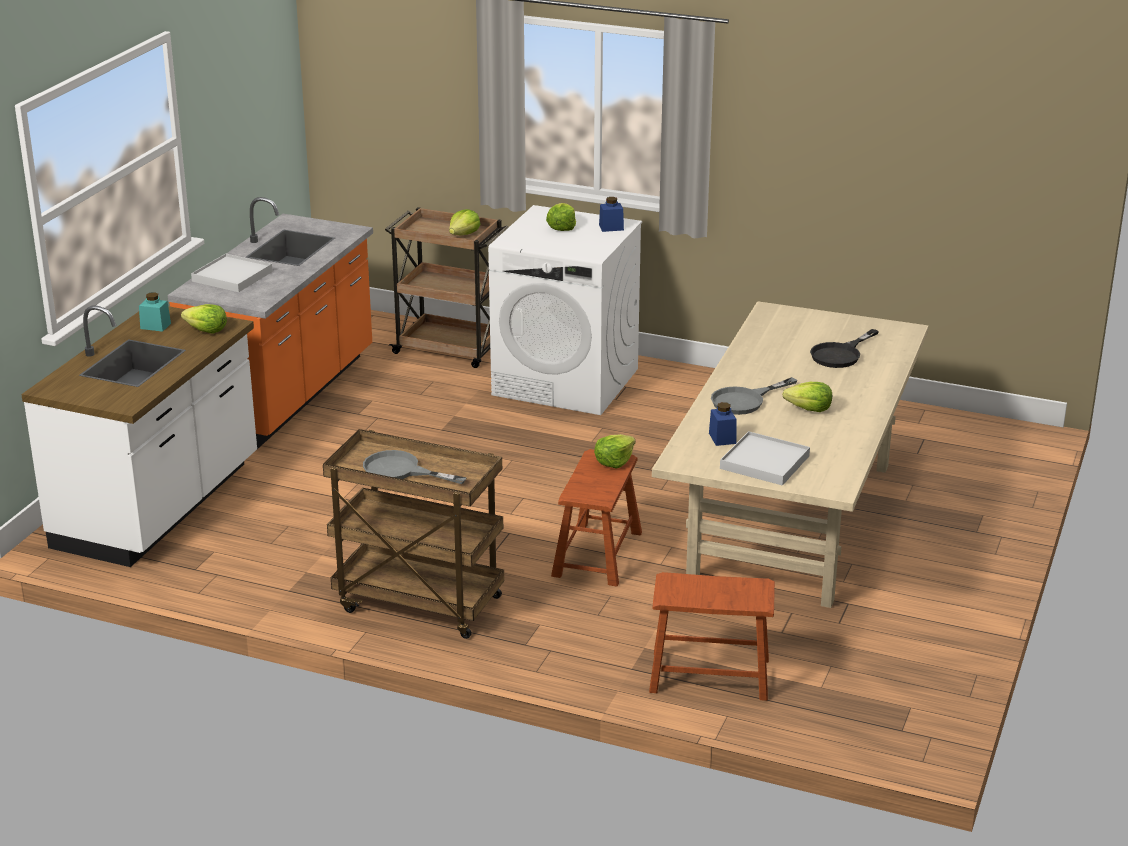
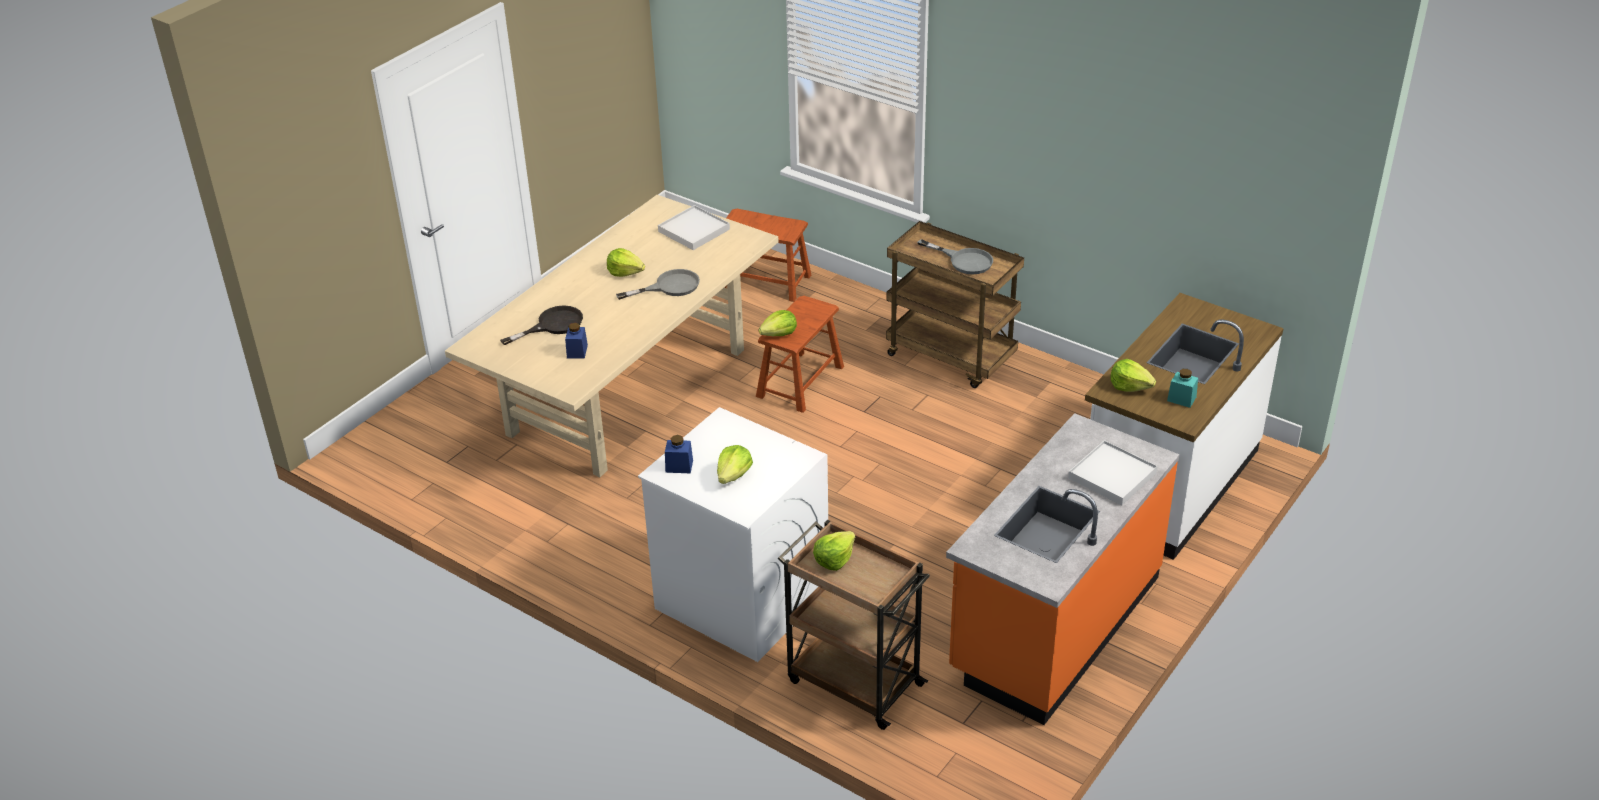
camera: 165 degrees left, 10 degrees up
(722, 438) = (711, 254): blue jar -> blue jar (577, 351)

